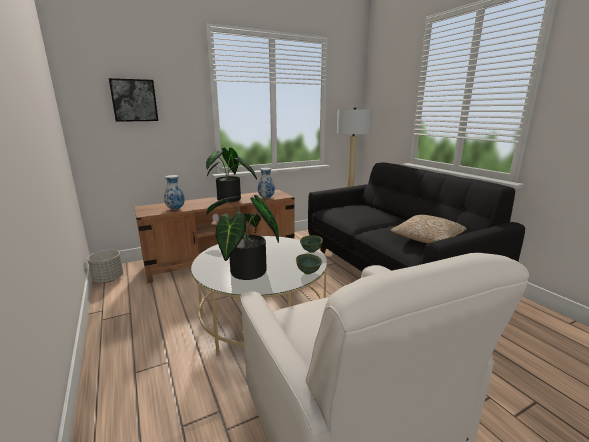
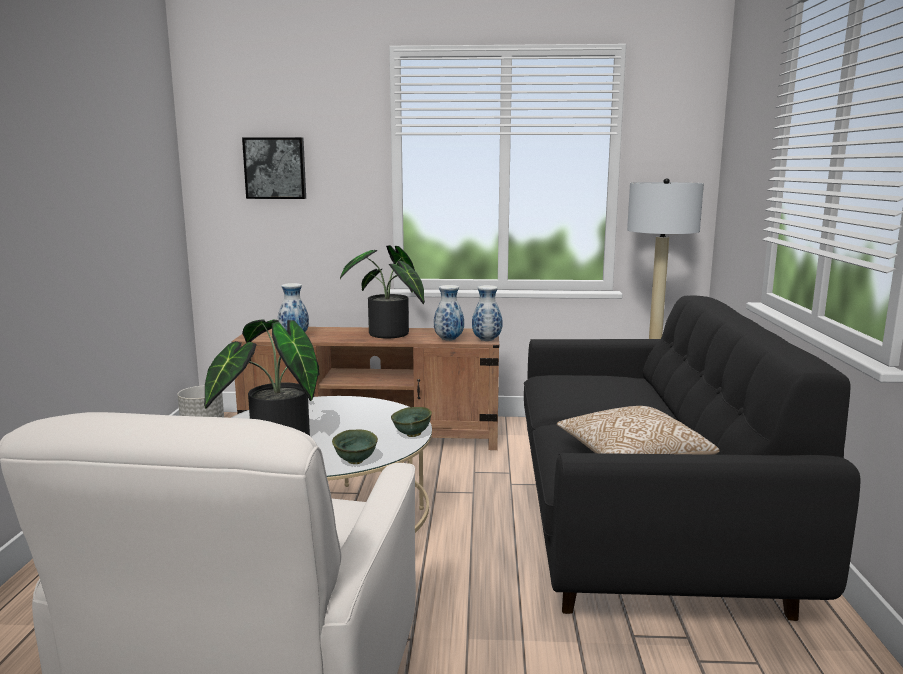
camera: 30 degrees right, 5 degrees down
(285, 196) = (486, 340): none -> vase

